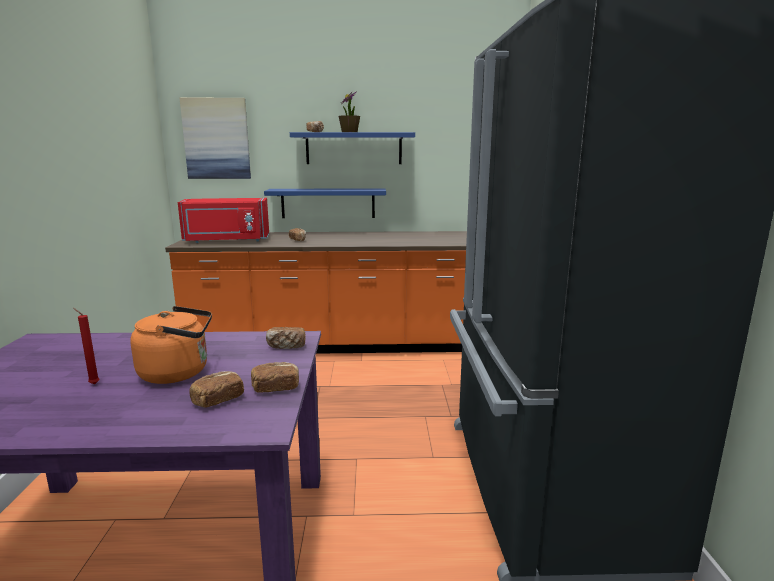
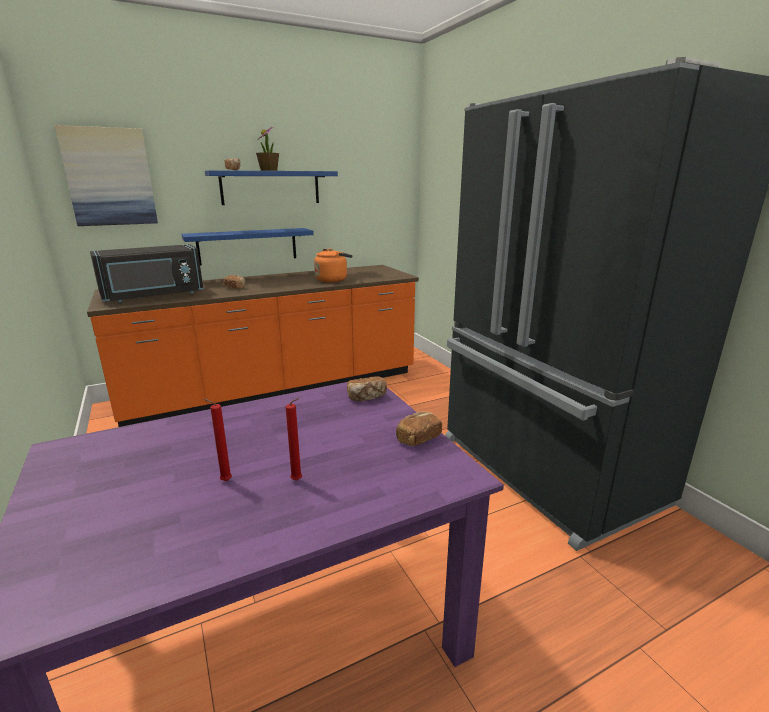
camera: 25 degrees left, 5 degrees up
(138, 397) = (298, 481): none -> red candle
(179, 372) = (301, 446): orange kettle -> orange kettle (333, 280)
(217, 400) = (383, 463): bread -> none
(226, 240) = (153, 296): red microwave -> black microwave

